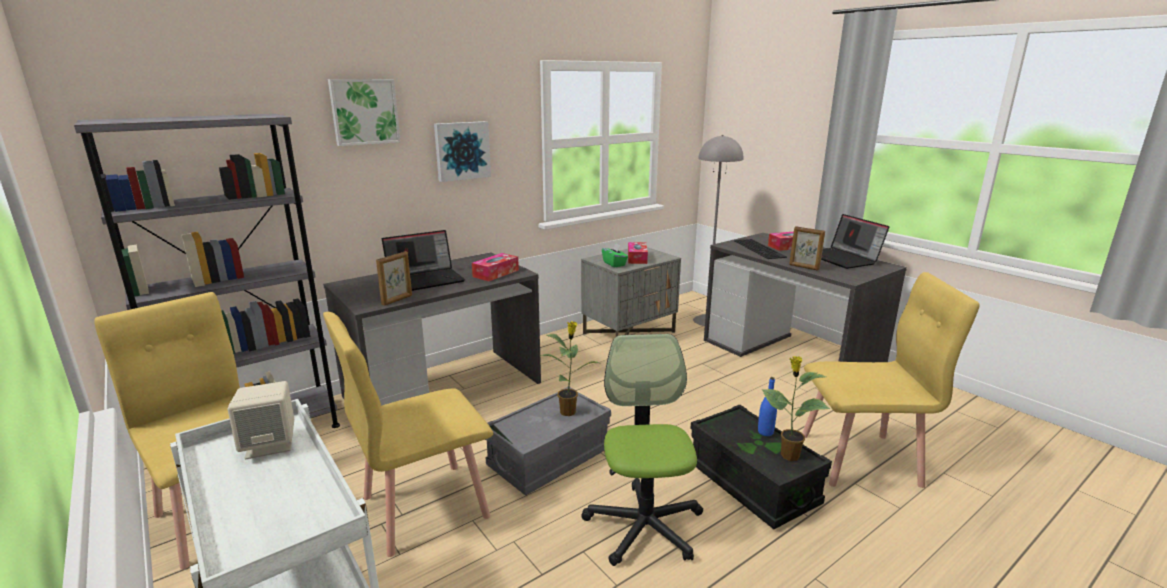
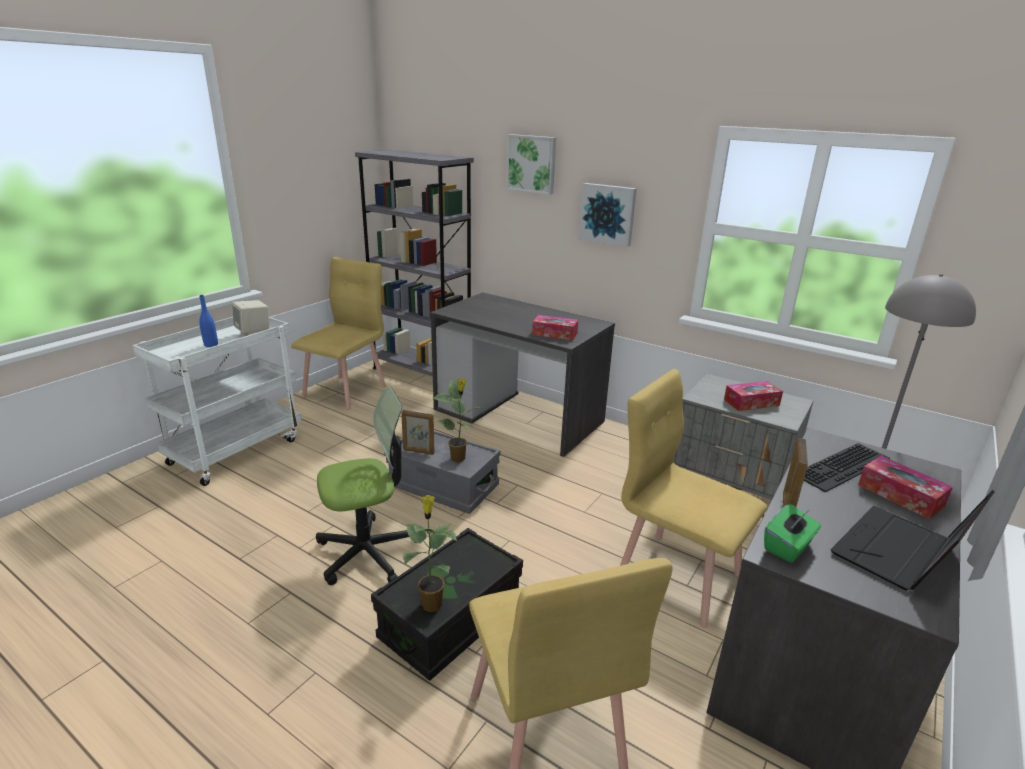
camera: 70 degrees right, 5 degrees up
(397, 300) = (464, 316): picture frame -> picture frame (418, 451)
(423, 506) = (367, 448): yellow chair -> yellow chair (677, 576)
(426, 279) = (516, 315): laptop -> none
(614, 264) = (710, 392): green tissue box -> green tissue box (788, 547)
(765, 432) = (469, 582): blue bottle -> blue bottle (211, 345)

